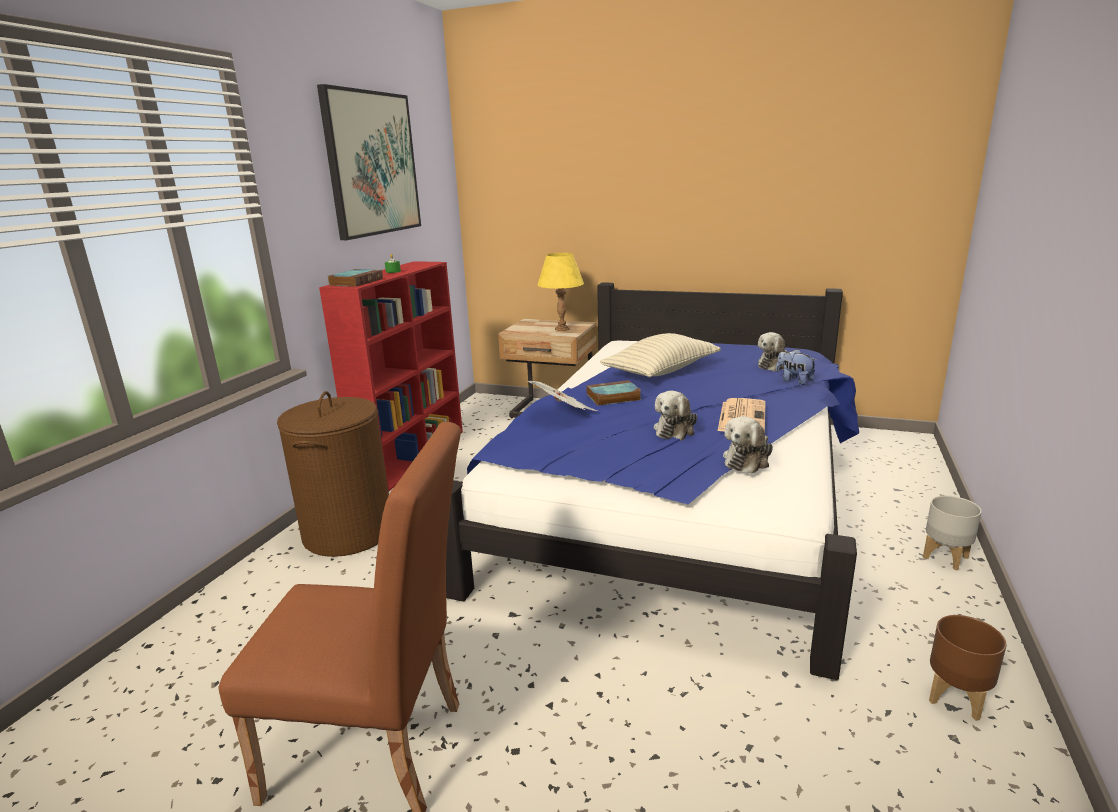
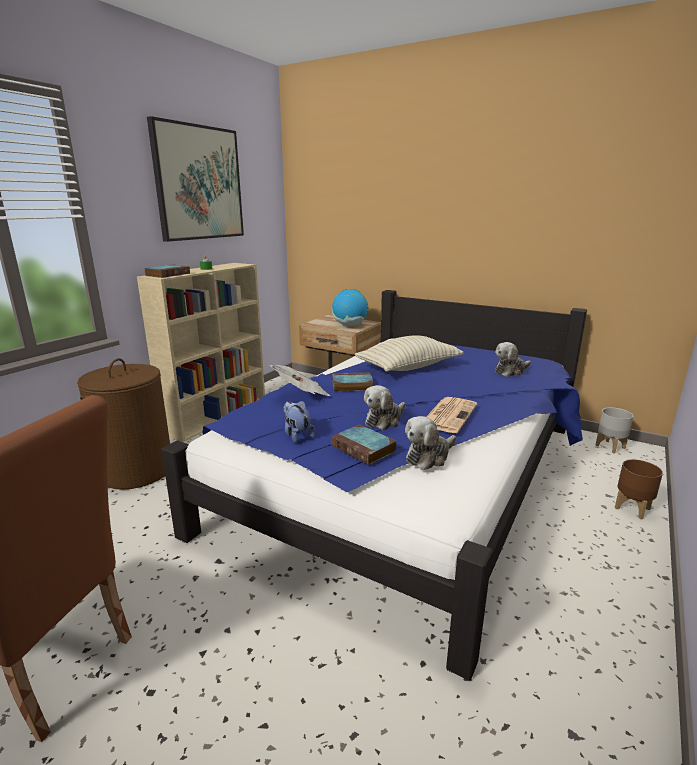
camera: 10 degrees right, 0 degrees up
(412, 456) = (218, 415): red bookcase -> beige bookcase
(562, 329) = (350, 325): yellow table lamp -> globe
(678, 460) = (365, 449): none -> book
(794, 380) = (518, 386): plush toy -> plush toy (297, 435)
(946, 558) = (630, 570): grey planter -> grey planter (610, 447)
(957, 698) = (583, 726): brown planter -> brown planter (633, 509)

